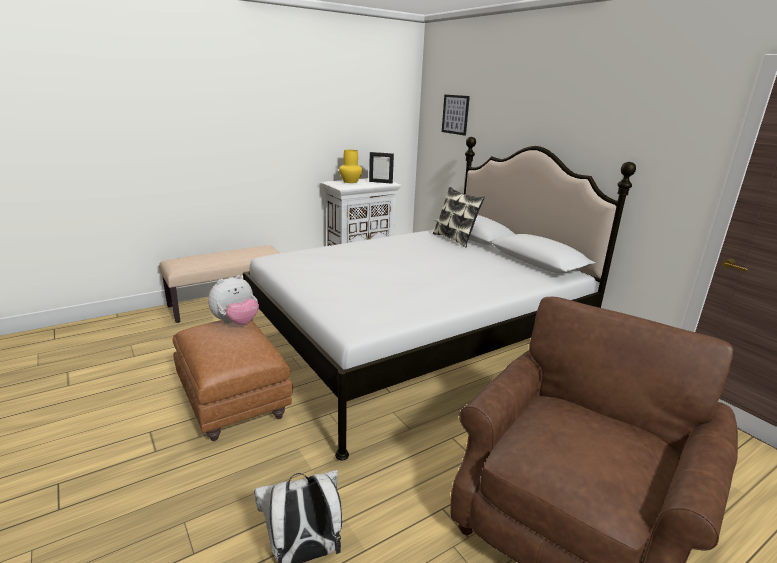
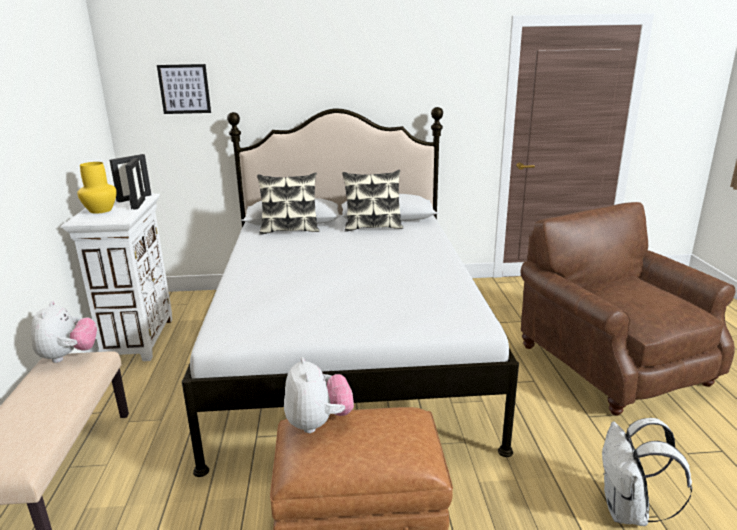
camera: 60 degrees left, 0 degrees up
(268, 248) = (68, 356): none -> plush toy
(371, 184) = (138, 204): none -> picture frame
(507, 261) = (373, 227): none -> pillow

